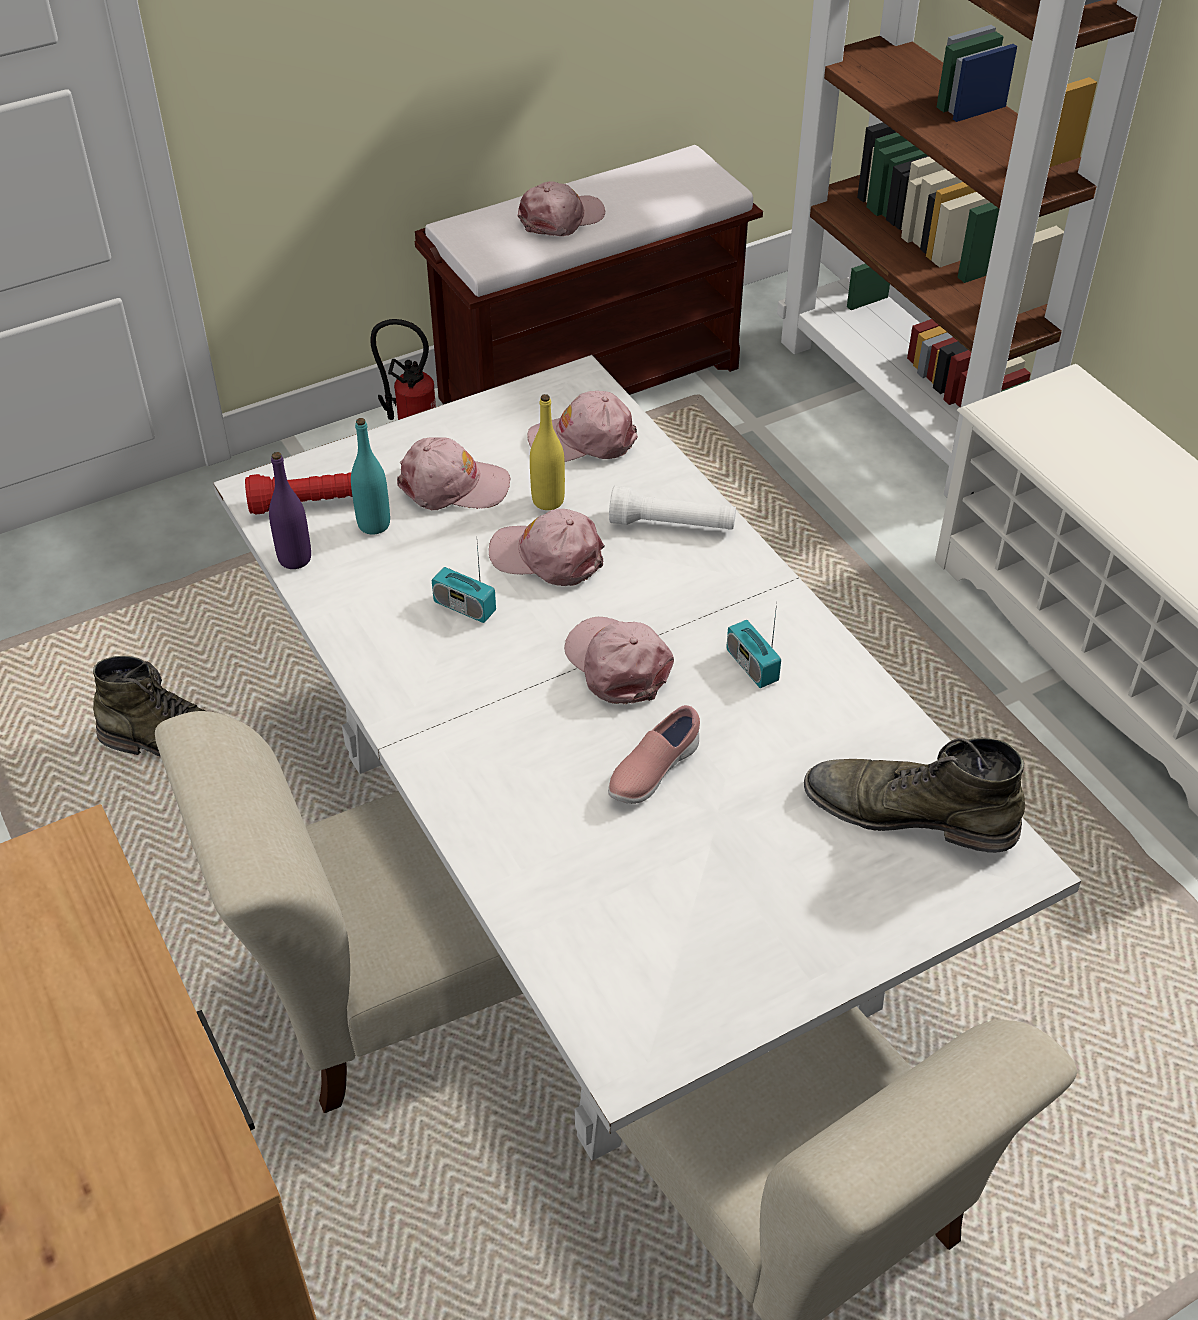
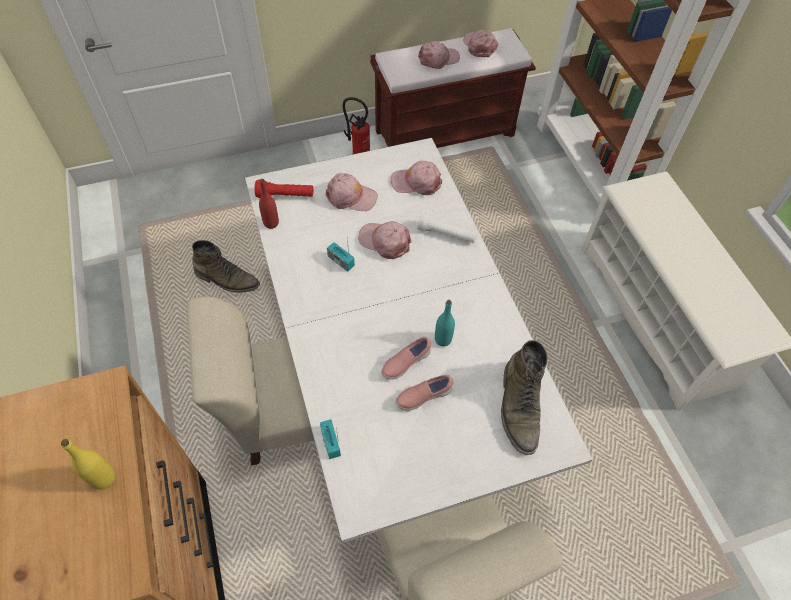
camera: 10 degrees right, 10 degrees up
(295, 559) = (271, 223): purple bottle -> red bottle
(374, 524) = (310, 211): turquoise bottle -> turquoise bottle (443, 339)
(548, 501) = (392, 212): yellow bottle -> yellow bottle (103, 478)
(617, 664) = (403, 304): pink cap -> pink cap (479, 46)
(707, 826) = (423, 396): none -> pink shoe
(751, 666) = (465, 316): radio -> radio (330, 442)
(909, 812) = (519, 407): green boot -> green boot turned 120 degrees counterclockwise

